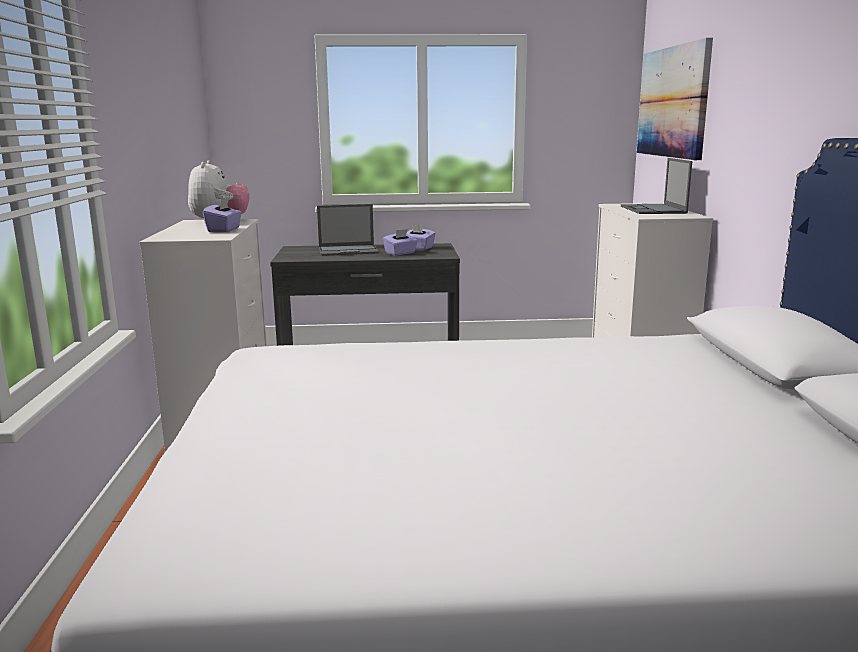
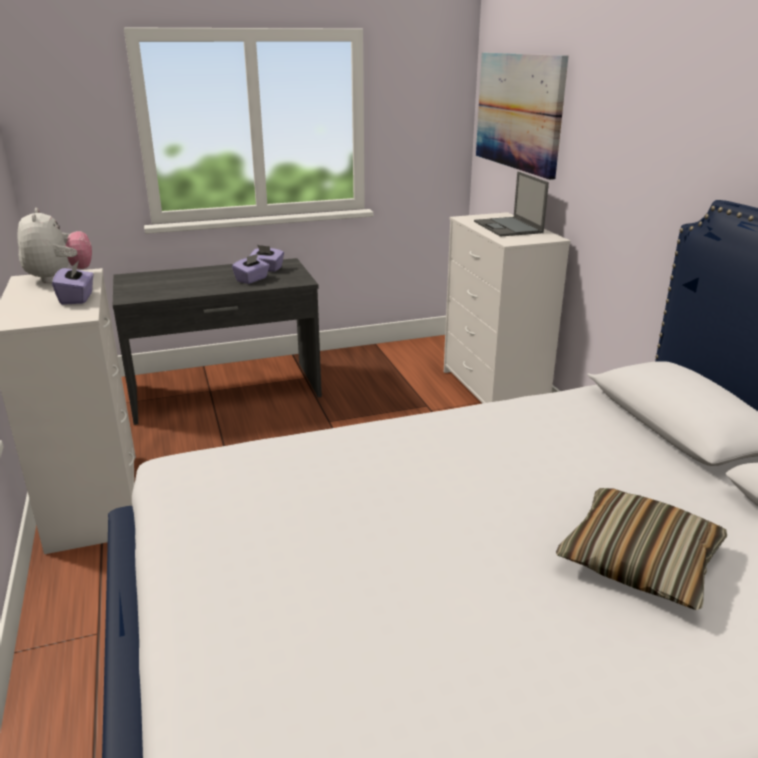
camera: 15 degrees left, 10 degrees up
(349, 251) = (193, 278): laptop -> none
(663, 444) = (639, 560): none -> pillow

